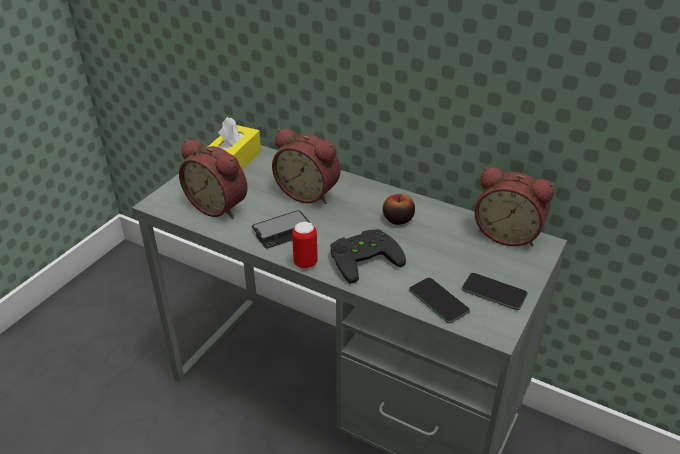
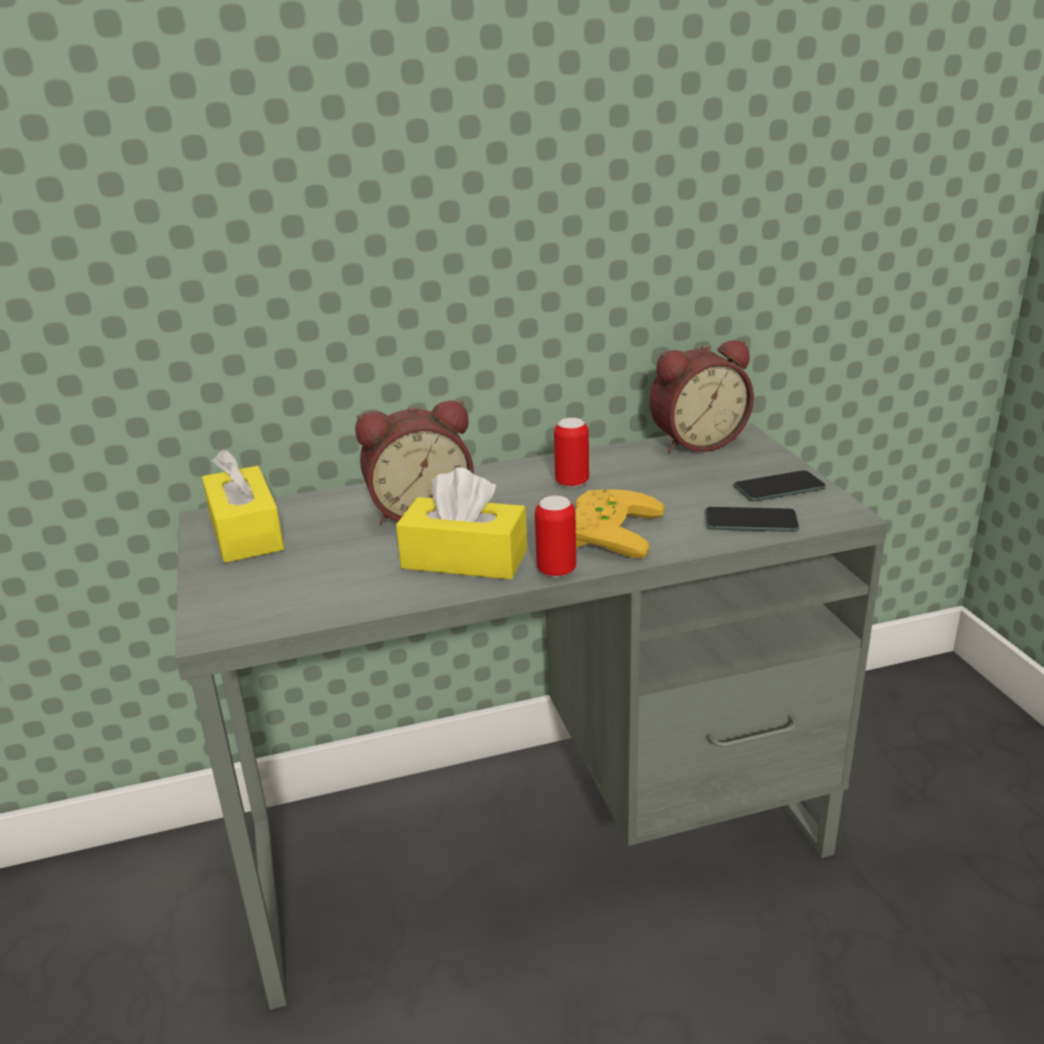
camera: 45 degrees left, 10 degrees down
(219, 205) = (322, 582): alarm clock -> none
(283, 231) = (464, 559): phone -> yellow tissue box
(363, 257) = (606, 530): black game controller -> yellow game controller
(398, 219) = (572, 483): apple -> can

